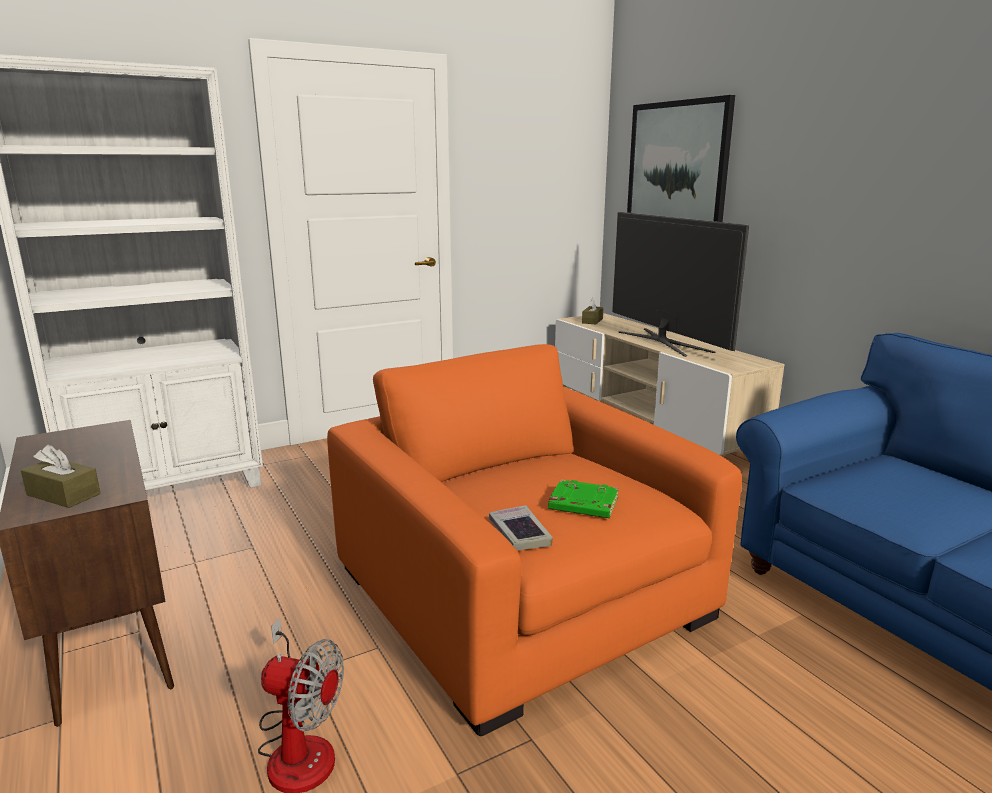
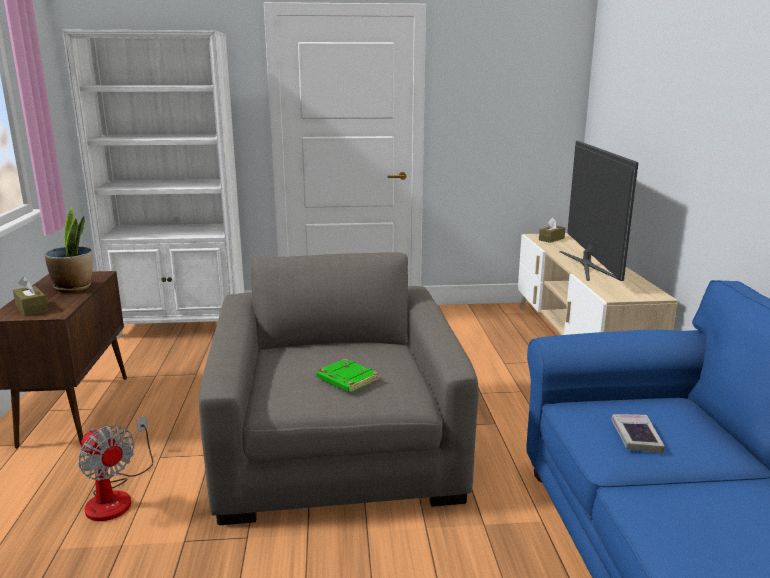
camera: 25 degrees right, 0 degrees up
(95, 452) = (74, 287): none -> potted plant
(519, 533) = (277, 389): book -> book (636, 437)
(523, 592) = (337, 445): orange armchair -> grey armchair
(677, 171) = (627, 104): picture -> none

